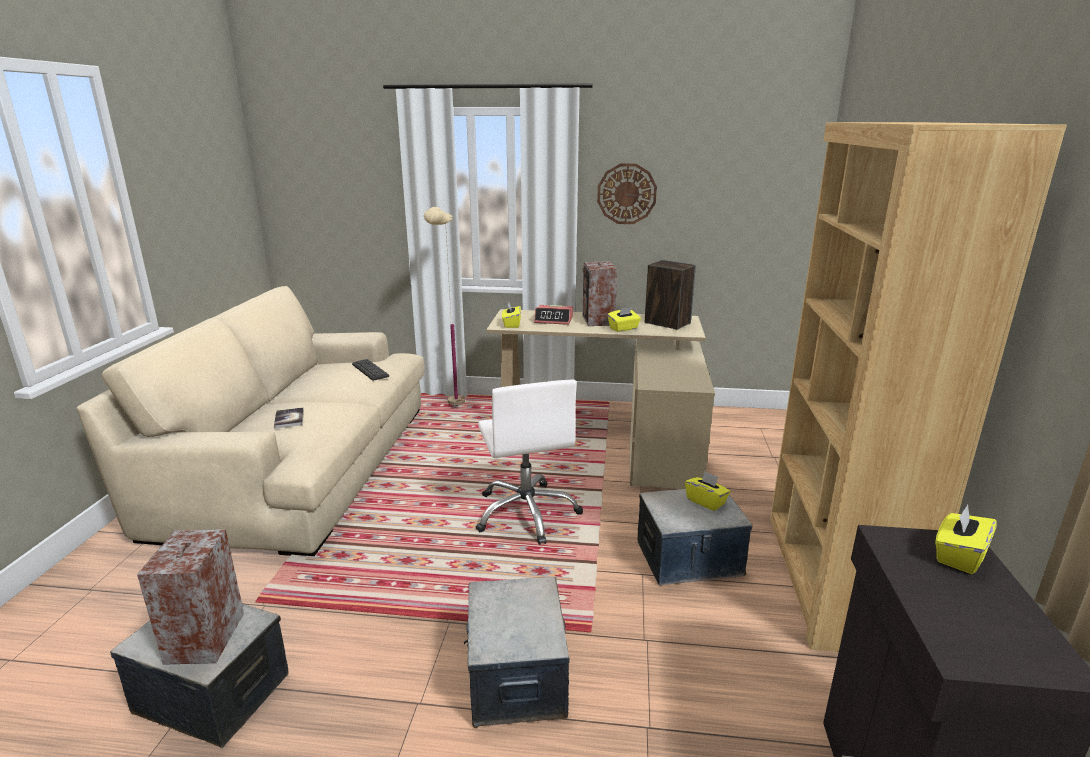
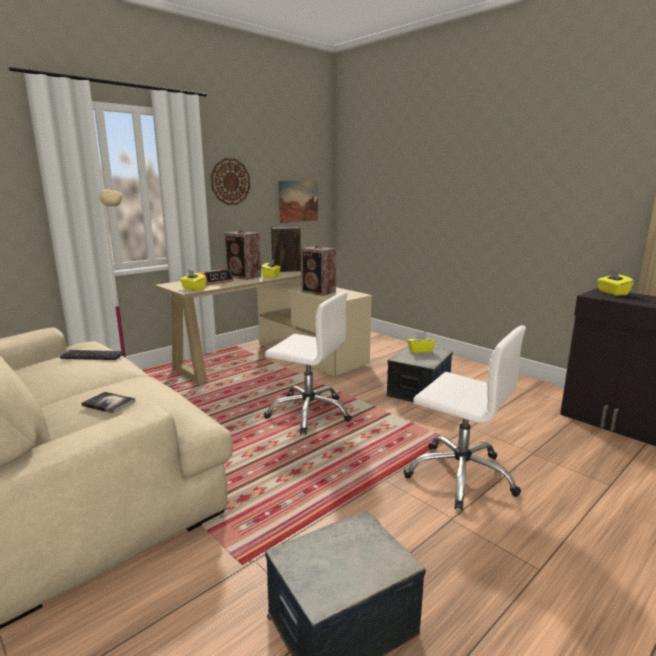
camera: 50 degrees left, 5 degrees down
(203, 639) = (358, 557): speaker -> speaker (319, 292)
(515, 677) = (461, 475): storage box -> white office chair
(742, 224) = (298, 201): none -> picture
(831, 579) = (473, 372): brown bookcase -> none

